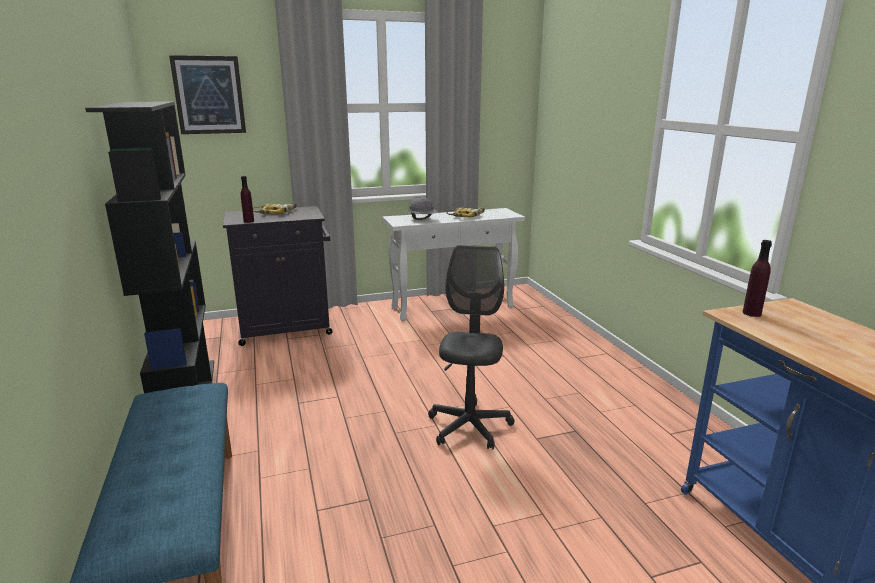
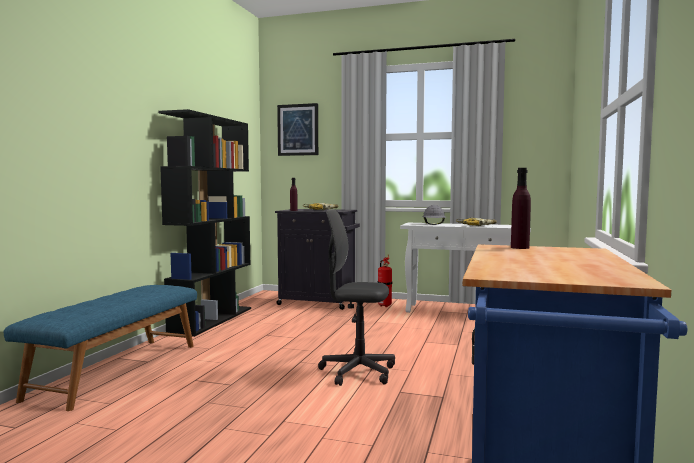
camera: 35 degrees right, 15 degrees down
(366, 316) = (384, 305): none -> fire extinguisher
(469, 426) = (357, 372): grey office chair -> grey office chair turned 120 degrees counterclockwise

